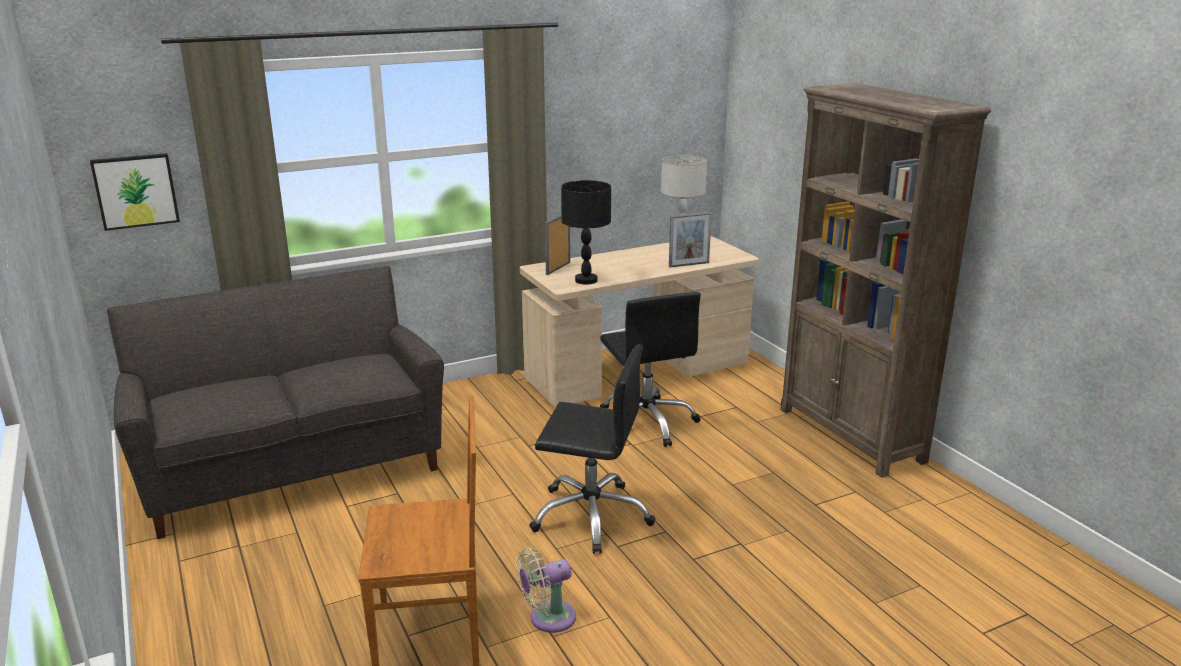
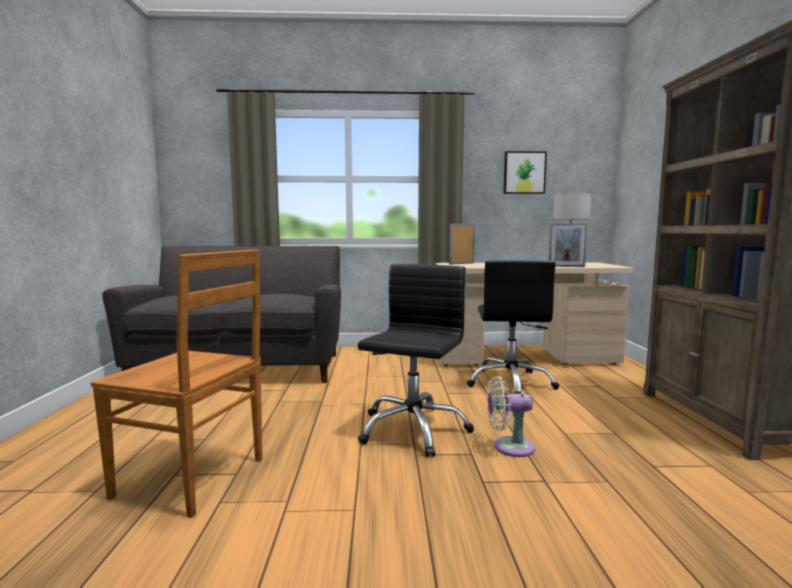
camera: 25 degrees right, 15 degrees down
(135, 191) = (198, 184): picture -> picture (524, 173)
(548, 618) = (297, 494): beige fan -> beige fan (509, 447)
(585, 280) = (474, 266): black table lamp -> none
(591, 516) = (412, 429): black office chair -> black office chair turned 105 degrees counterclockwise

